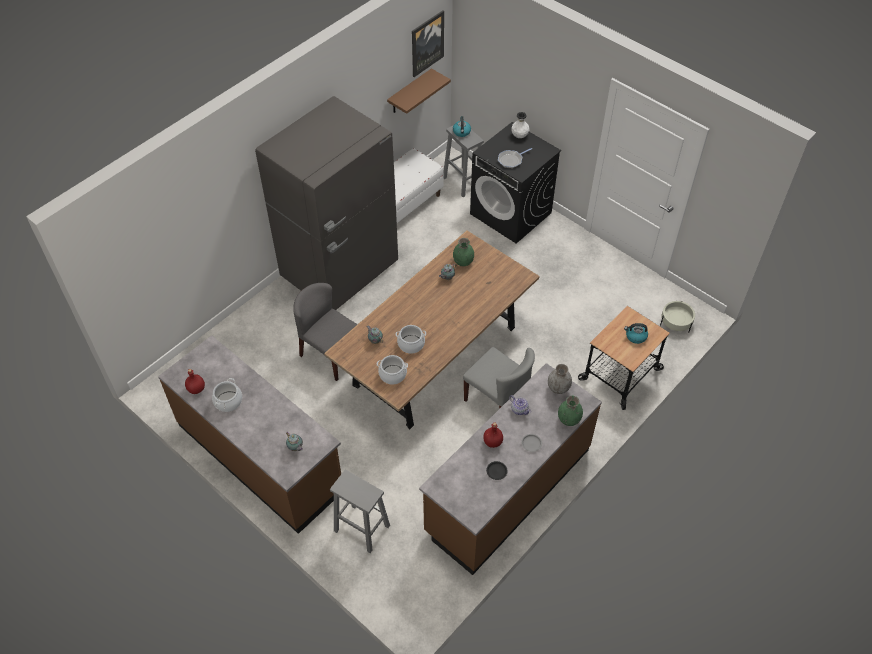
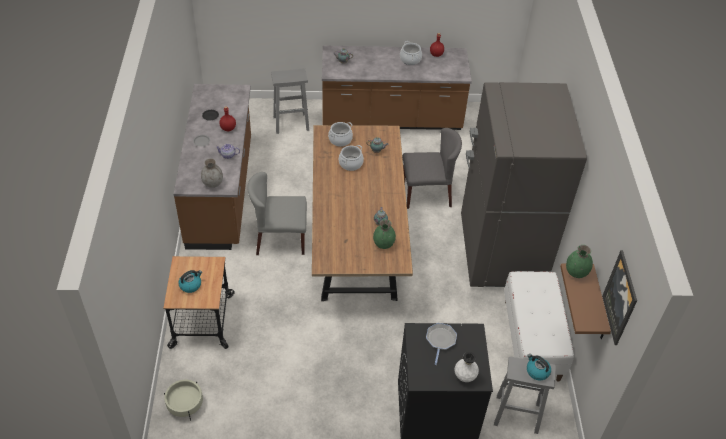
camera: 135 degrees right, 5 degrees down
(568, 419) = (188, 169): green vase -> green vase (576, 272)

